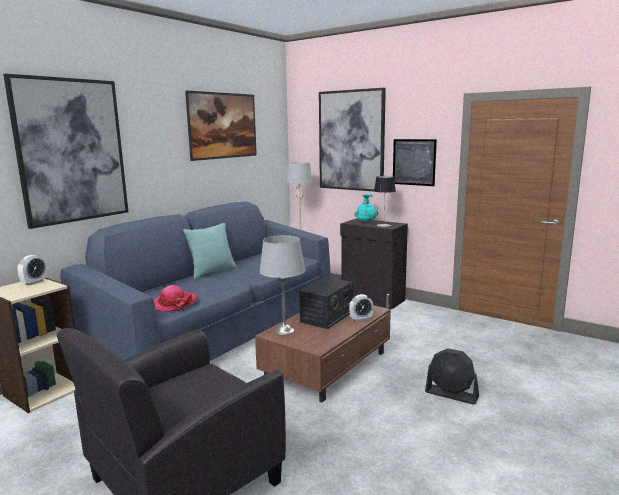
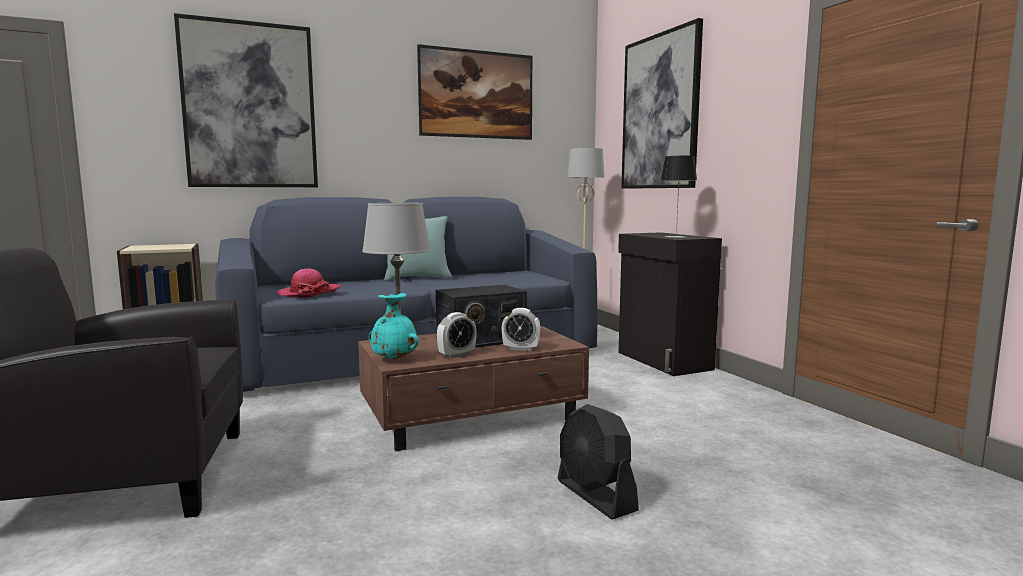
camera: 30 degrees right, 5 degrees down
(34, 282) = (177, 245): alarm clock -> alarm clock (457, 355)
(366, 222) = (659, 234): turquoise vase -> turquoise vase (395, 359)
(414, 162) = (736, 133): picture -> none

